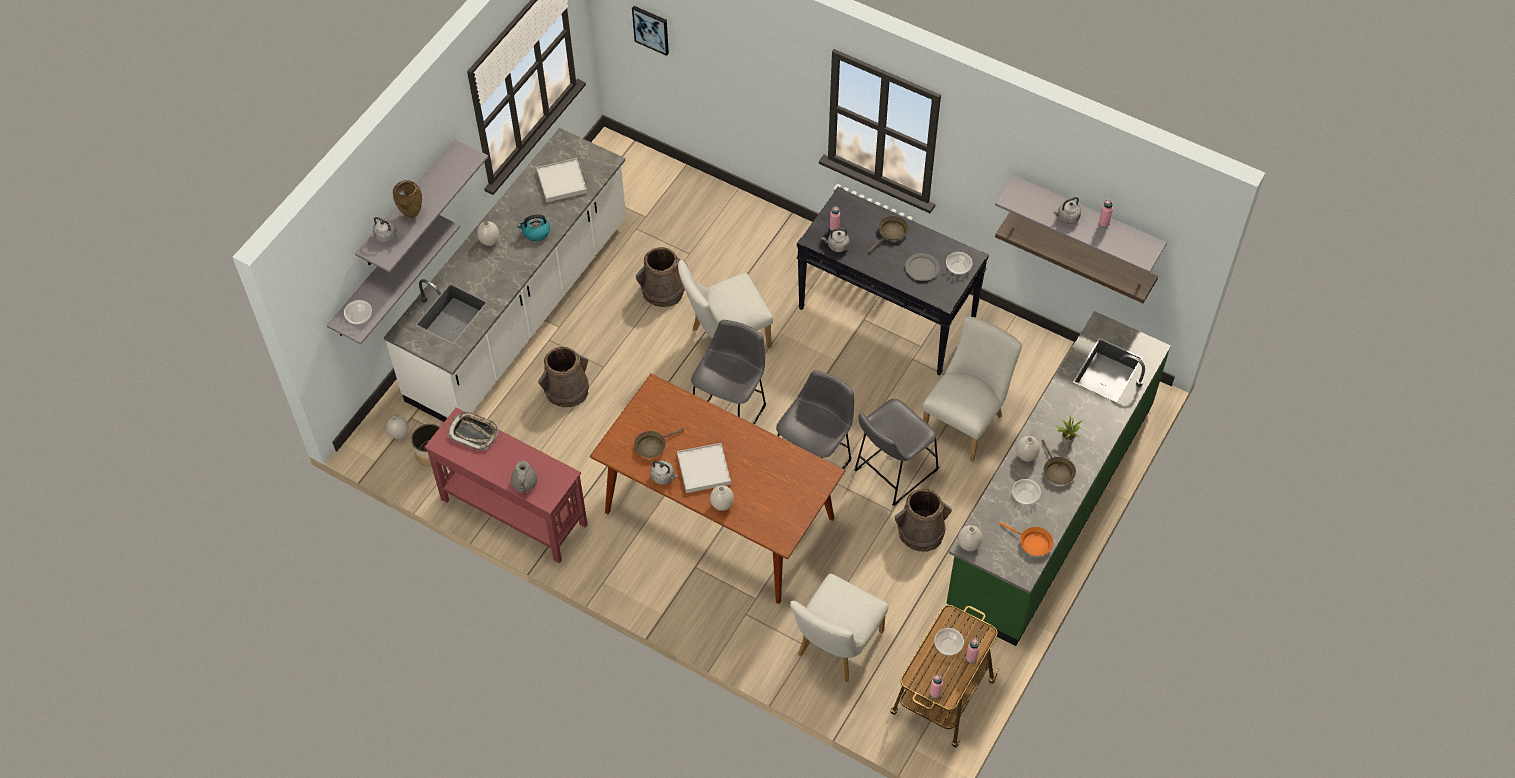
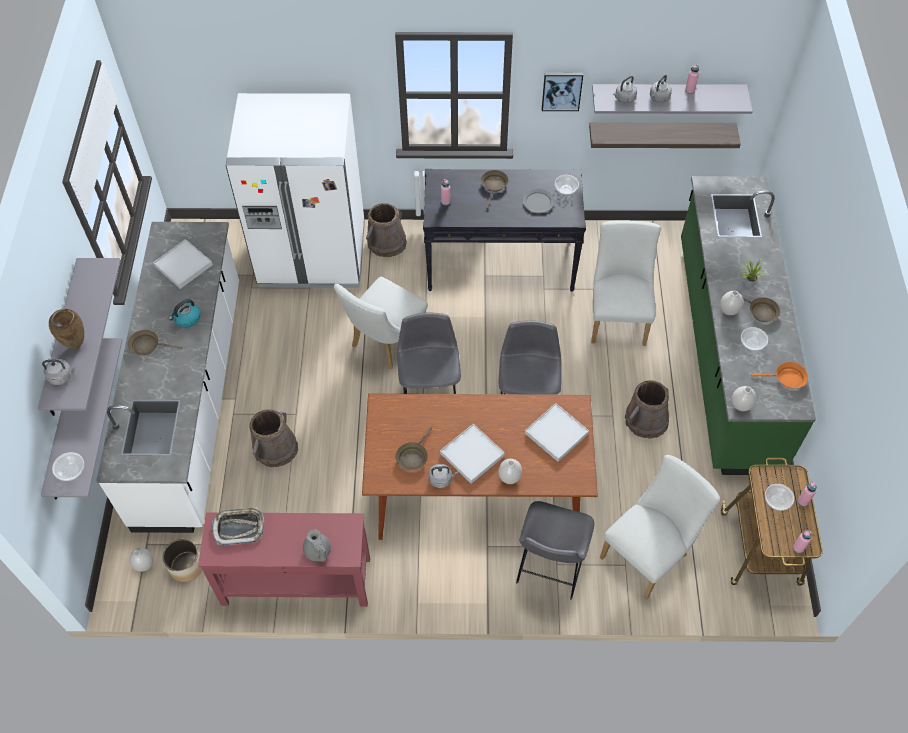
camera: 30 degrees left, 0 degrees up
(489, 241) = (147, 345): white vase -> brown frying pan
(651, 29) = (199, 96): picture -> picture (561, 90)
(663, 289) = (306, 326): brown bucket -> brown bucket (387, 242)
(712, 223) = (312, 255): none -> white fridge
(789, 488) = (556, 434): none -> white tray
(835, 648) = (648, 553): white chair -> white chair turned 135 degrees counterclockwise
(837, 246) = (457, 215): grey kettle -> grey kettle (624, 98)
(892, 472) = (591, 384): grey stool -> grey stool (550, 566)

